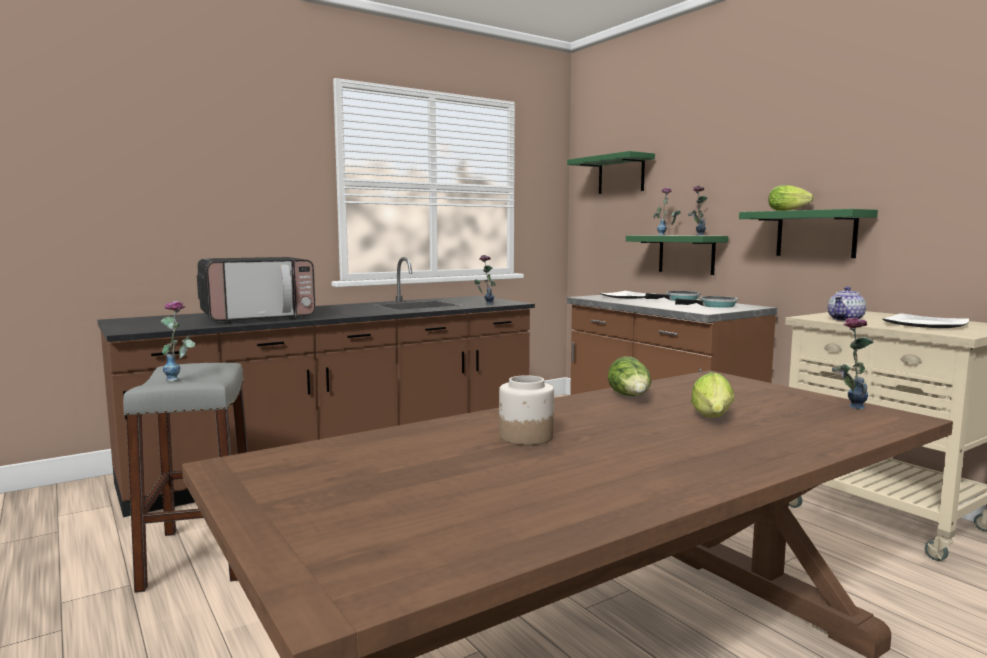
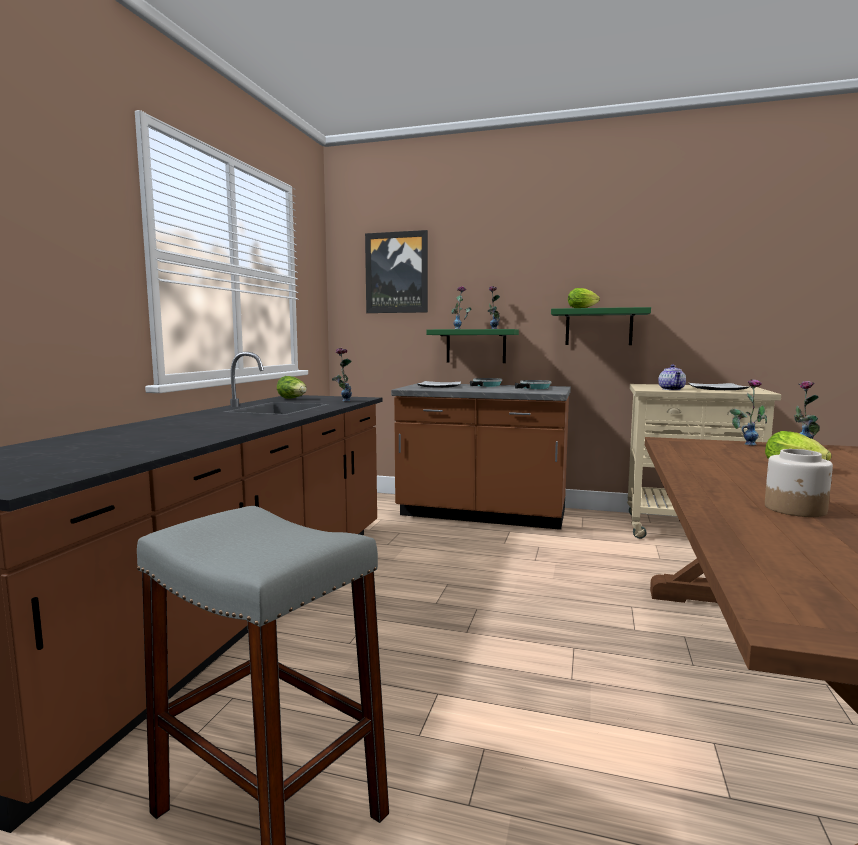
camera: 40 degrees left, 0 degrees up
(181, 378) = (267, 542): vase -> vase (745, 443)
(258, 317) = (146, 439): microwave -> none
(621, 175) = (397, 273): green shelf -> picture
(631, 397) = (700, 464): lettuce -> lettuce (293, 399)

